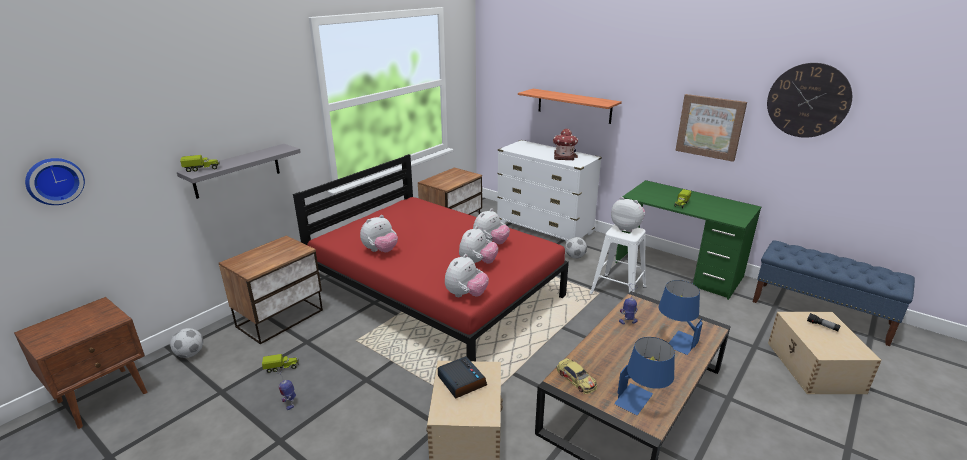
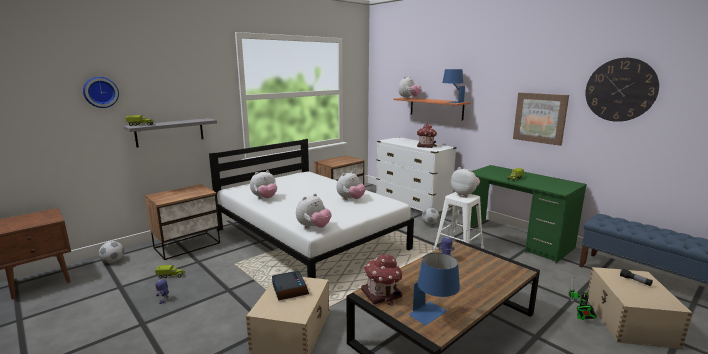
camera: 10 degrees right, 10 degrees down
(54, 180) = (32, 117): wall clock -> wall clock (100, 92)
(436, 292) = (309, 239): red bed -> white bed
(477, 263) = (334, 210): plush toy -> plush toy (408, 98)
(576, 379) = (382, 294): toy car -> toy house
(675, 339) = (483, 274): blue table lamp -> blue table lamp (452, 101)
(766, 368) = (580, 317): none -> toy robot

